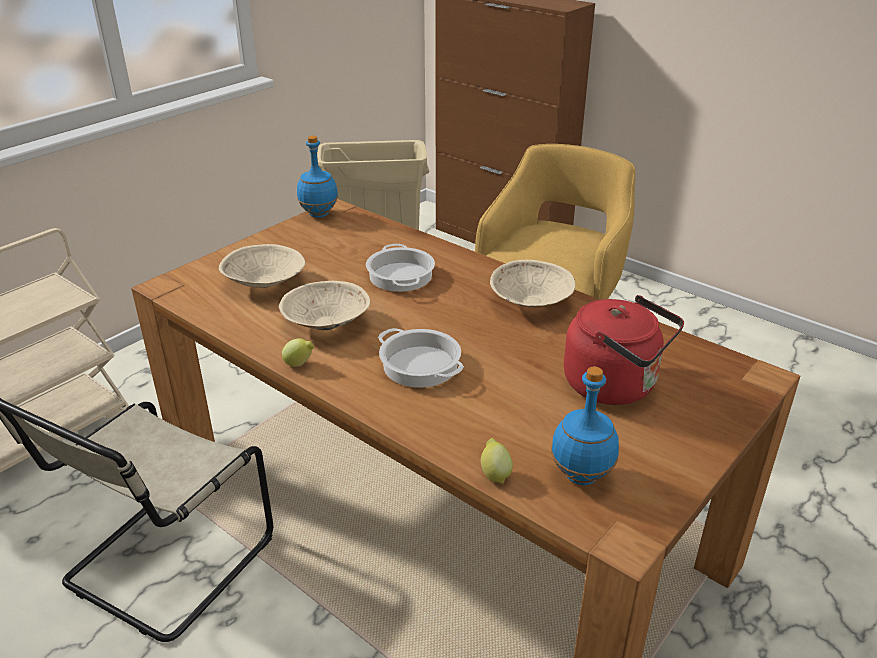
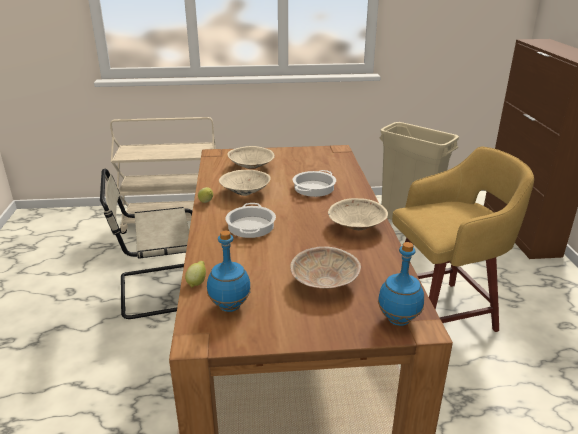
camera: 45 degrees right, 5 degrees down
(318, 214) = (326, 149): blue bottle -> blue bottle (398, 320)
(615, 386) = (324, 283): red kettle -> beige bowl

